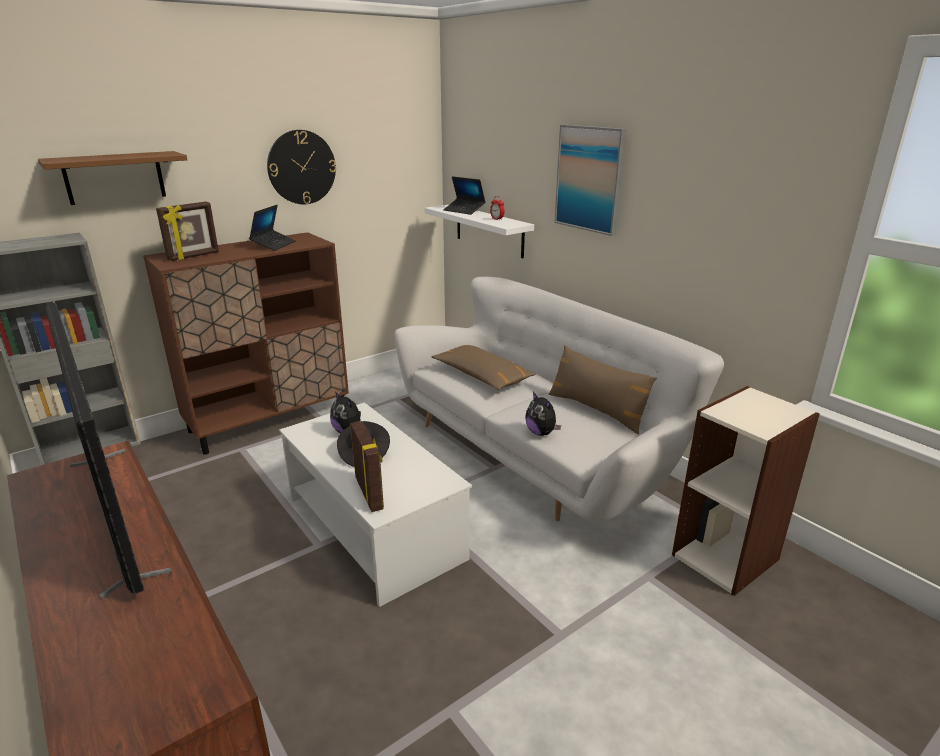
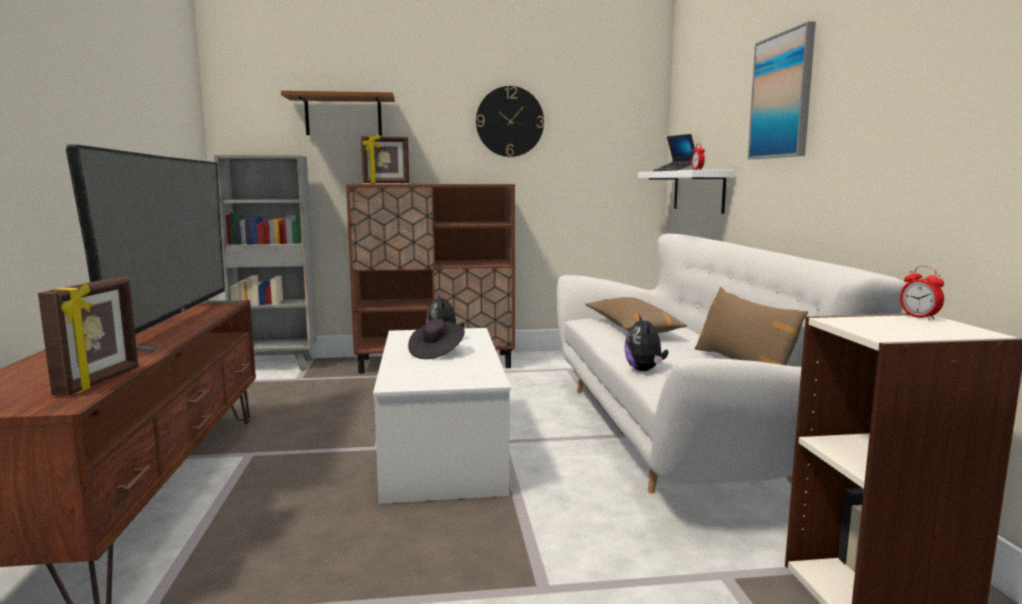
camera: 30 degrees right, 15 degrees down
(274, 245) = (461, 183): laptop -> none
(370, 493) = (404, 373): picture frame -> picture frame (100, 381)
(751, 395) = (919, 317): none -> alarm clock

